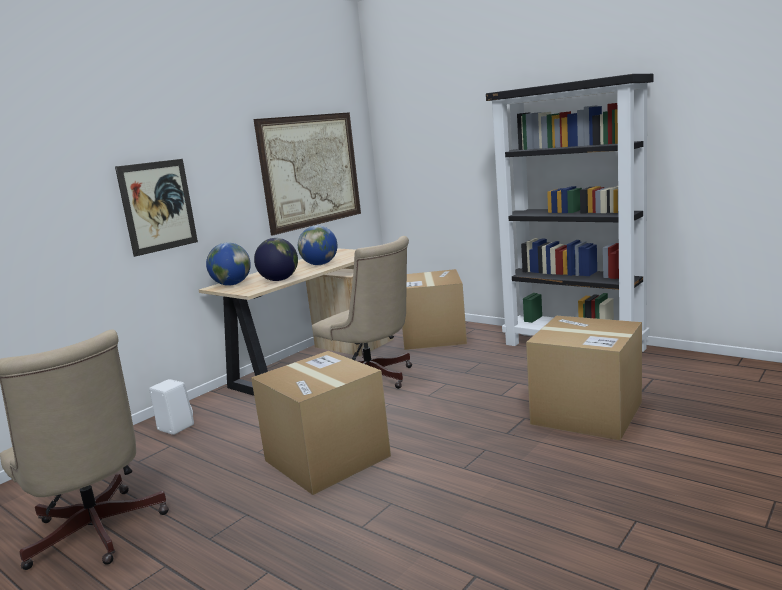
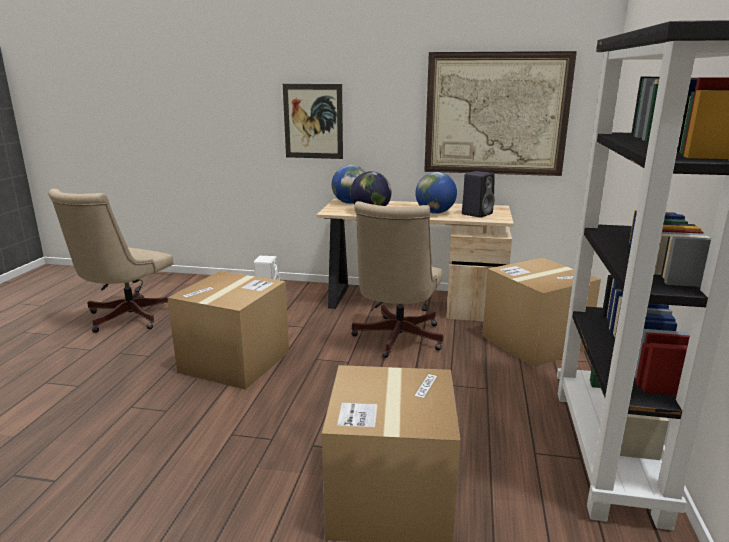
camera: 60 degrees right, 5 degrees up
(344, 256) = (477, 214): none -> black speaker

